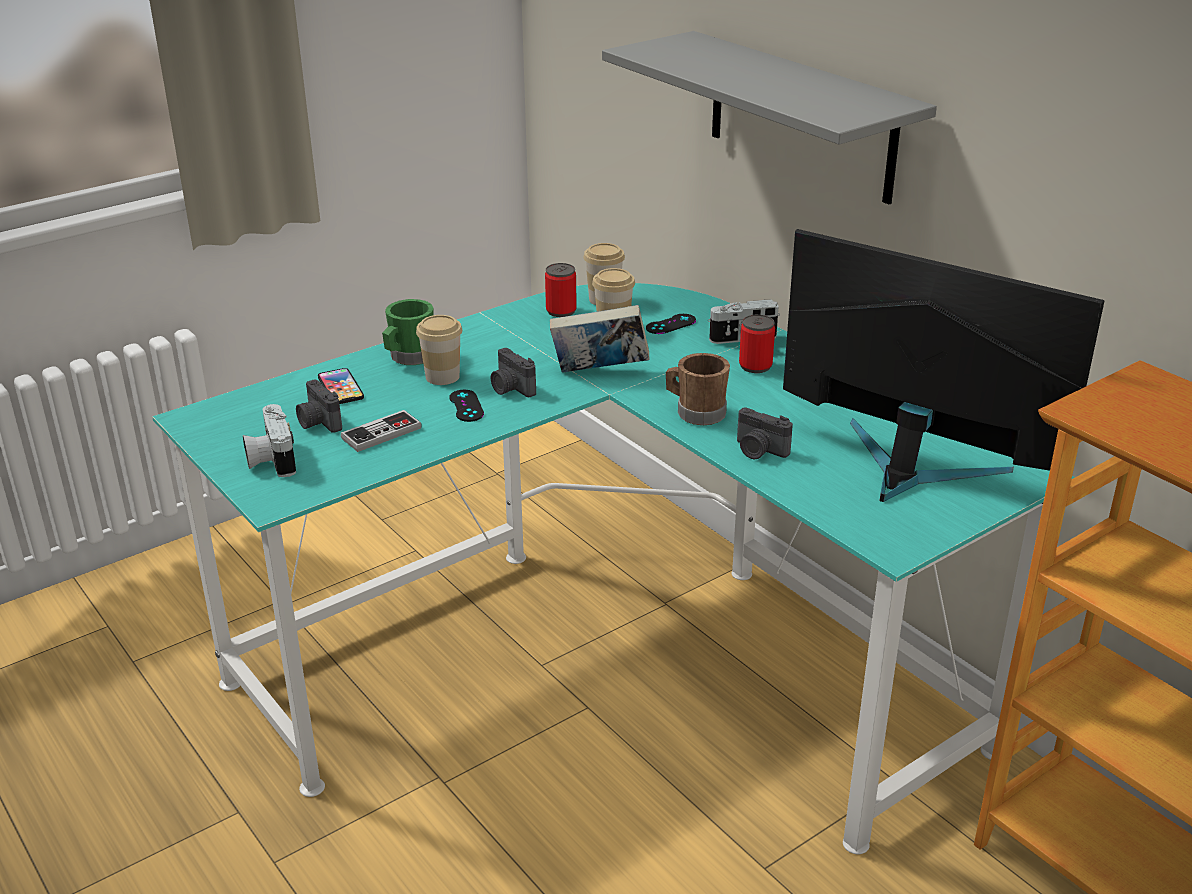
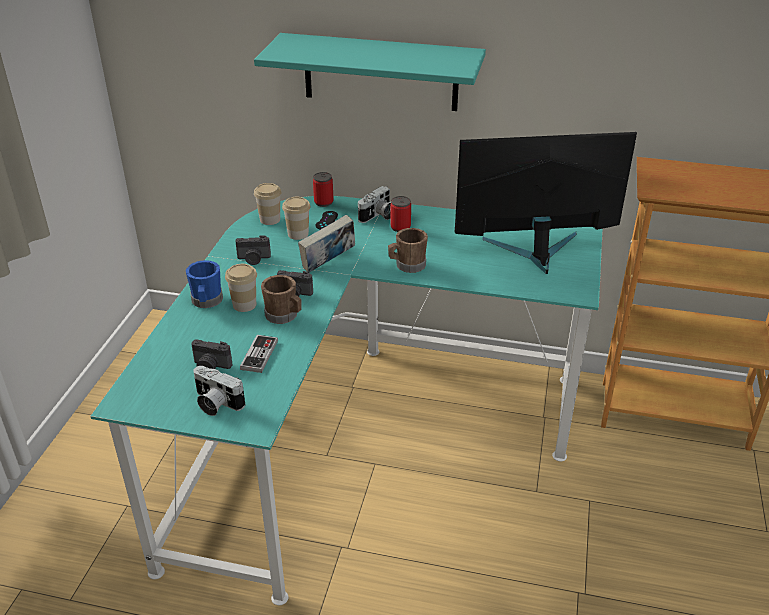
camera: 40 degrees left, 5 degrees up
(340, 388) = (192, 339): phone -> none
(409, 357) = (206, 302): green mug -> blue mug
(466, 406) = (284, 316): black game controller -> brown mug
(561, 311) = (255, 236): can -> can (323, 202)
(759, 451) = (463, 273): camera -> camera (254, 259)
(801, 117) = (380, 72): grey shelf -> turquoise shelf

